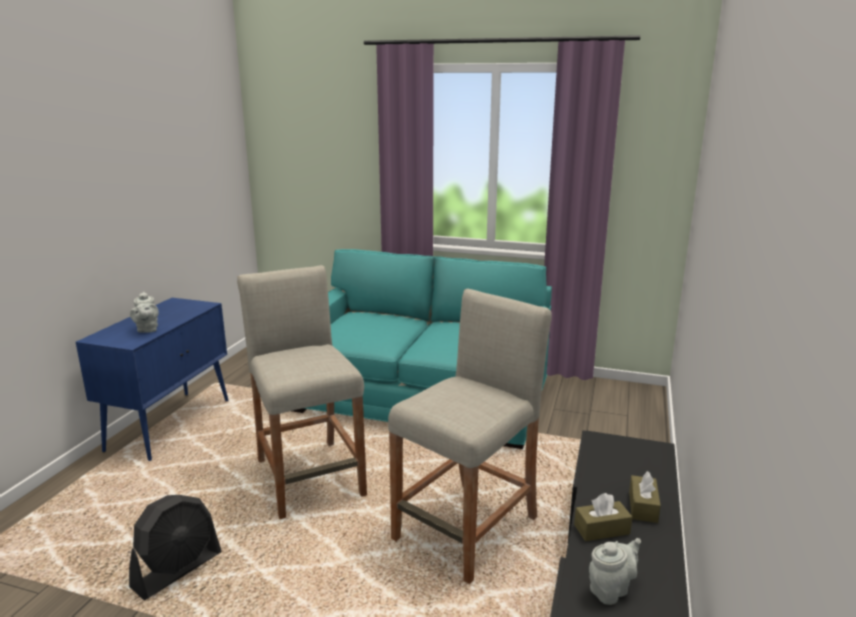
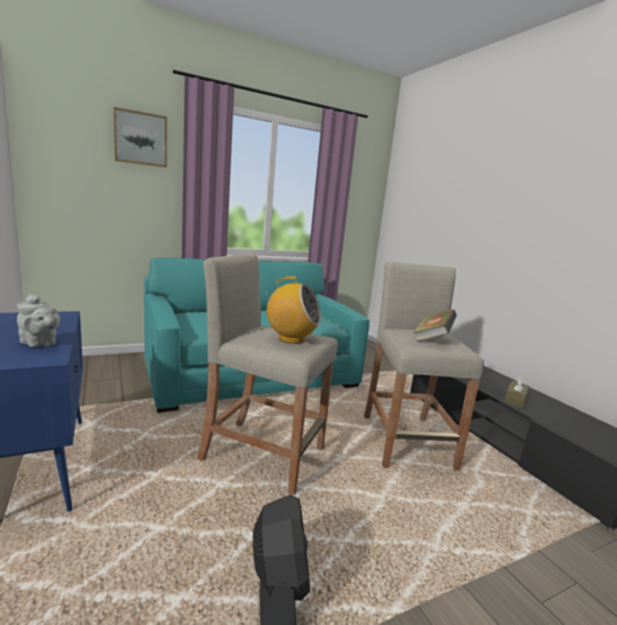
camera: 45 degrees left, 5 degrees down
(301, 364) = (291, 339): none -> radio
(344, 118) = (140, 138): none -> picture
(455, 402) = (432, 339): none -> book
(611, 589) = (571, 424): grey teapot -> none
(643, 506) = (504, 383): brown tissue box -> none

